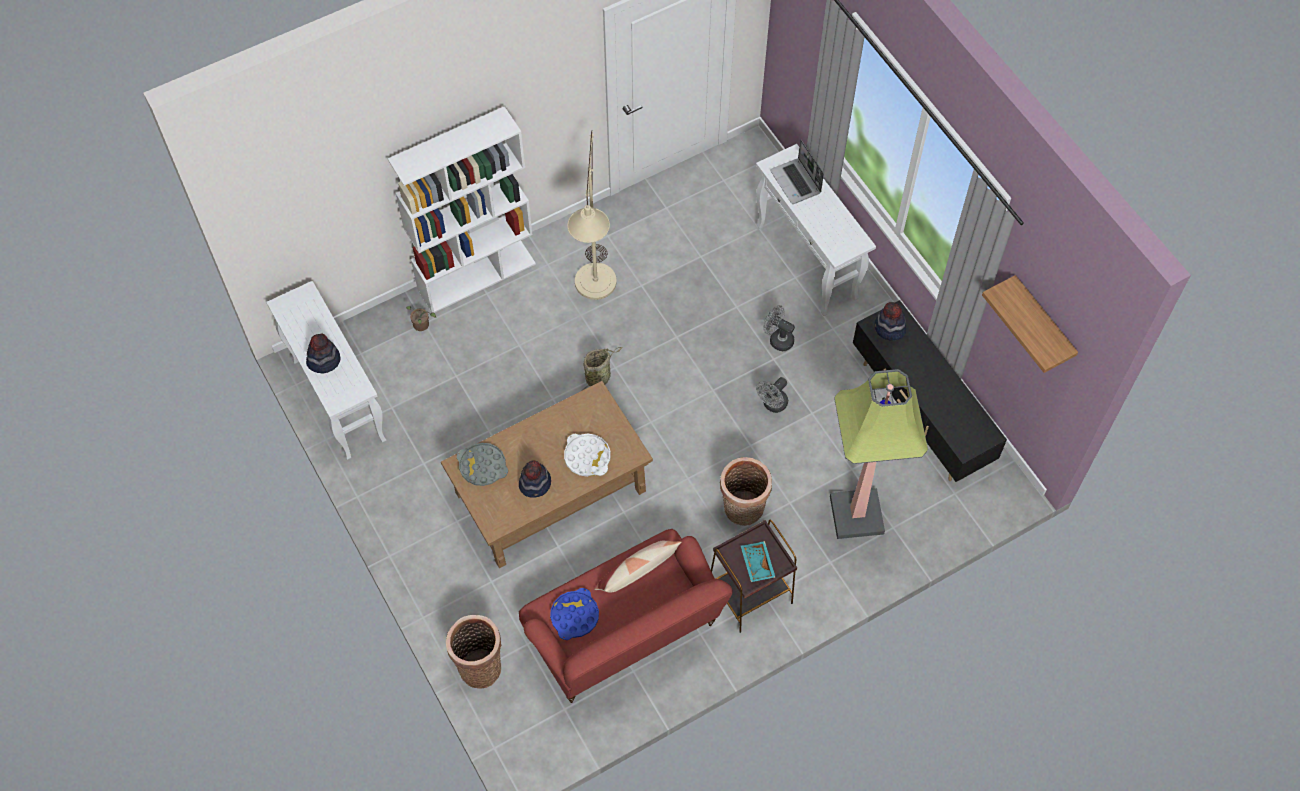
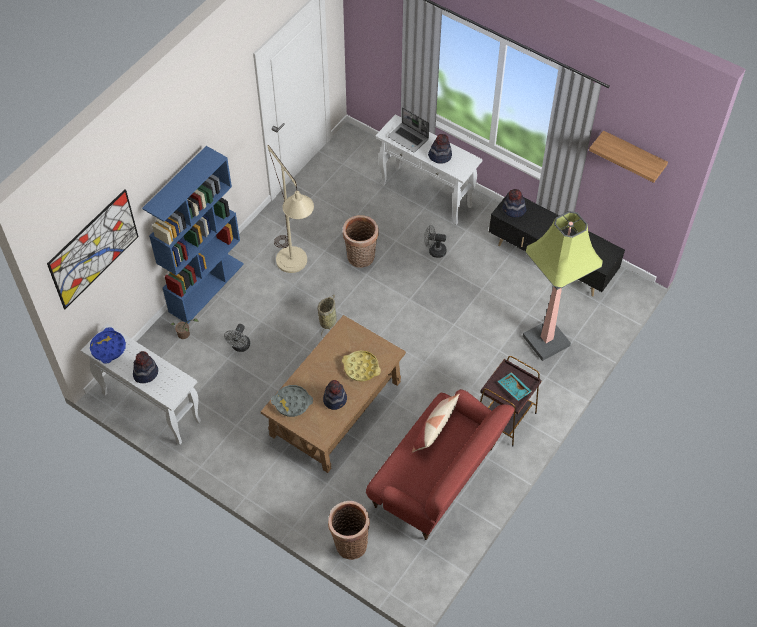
camera: 25 degrees left, 5 degrees down
(305, 189) = (94, 249): none -> picture
(477, 276) = (206, 287): white bookcase -> blue bookcase
(574, 616) = (408, 475): blue tray -> blue tray (108, 348)
(587, 457) = (361, 368): white tray -> yellow tray
(742, 510) = (471, 368): basket -> basket (361, 258)
(772, 405) = (454, 293): grey fan -> grey fan (240, 347)
(823, 221) = (440, 155): none -> hat

